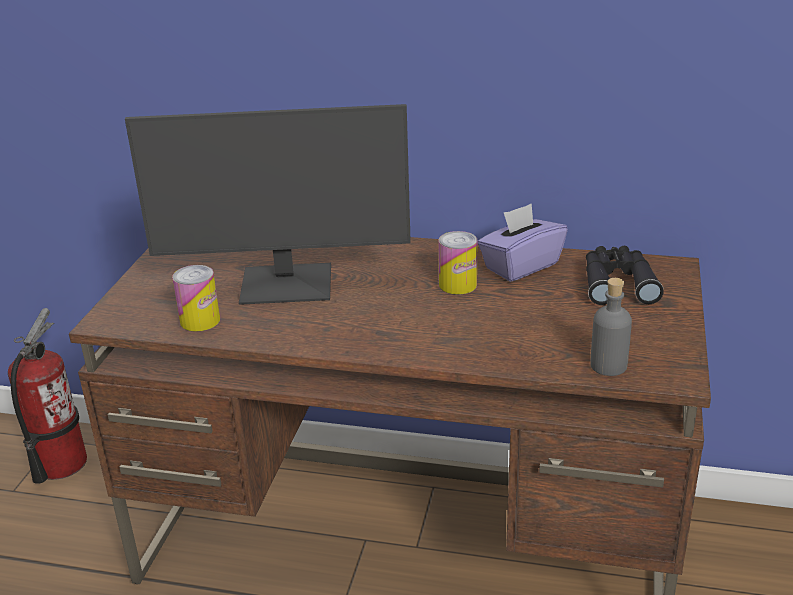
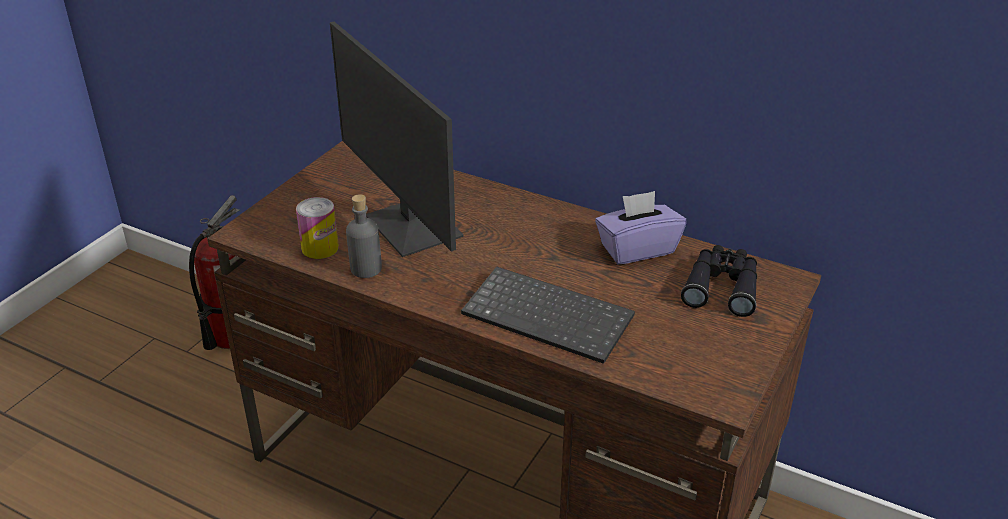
camera: 15 degrees right, 5 degrees up
(287, 285) = (411, 227): monitor -> monitor turned 45 degrees clockwise
(457, 284) = (566, 257): can -> none
(471, 337) = (550, 316): none -> keyboard
(608, 365) = (663, 373): grey bottle -> grey bottle (366, 269)

